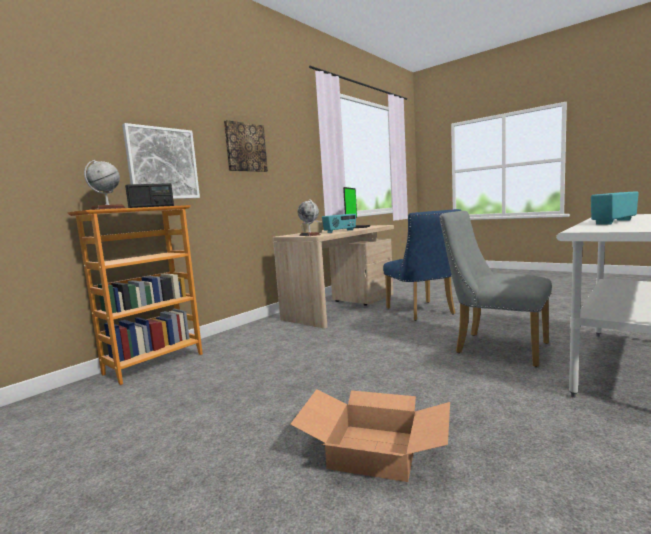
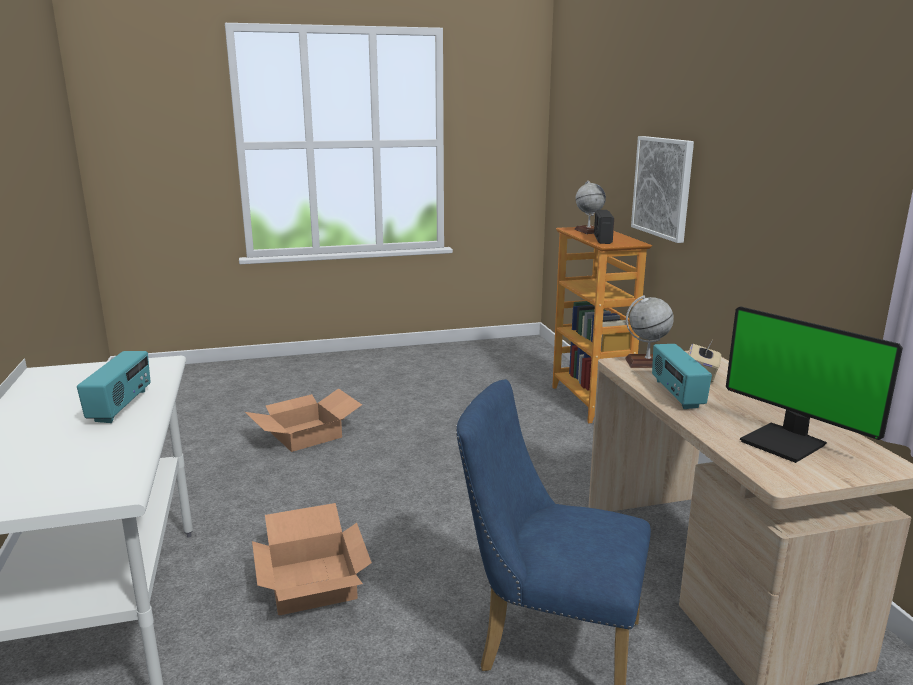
camera: 125 degrees right, 10 degrees up
(245, 147) = (760, 169): picture -> none
(494, 347) = (314, 583): grey chair -> cardboard box

